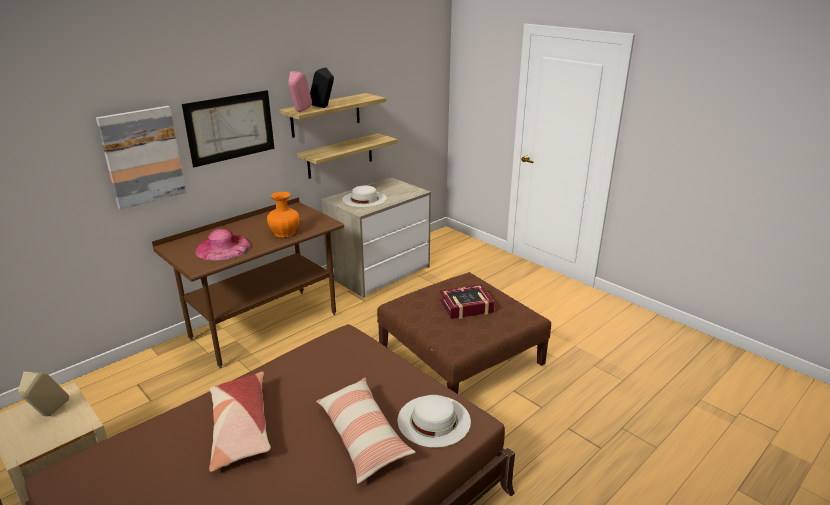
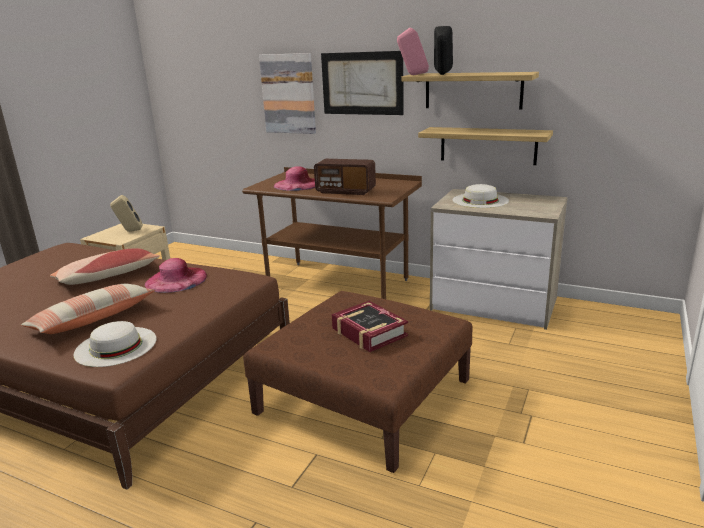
camera: 70 degrees right, 5 degrees down
(284, 232) = (345, 191): orange vase -> radio
(304, 377) = (176, 279): none -> pink hat

